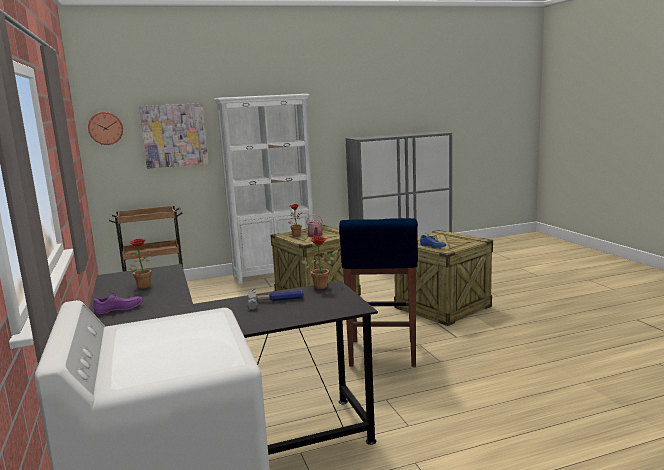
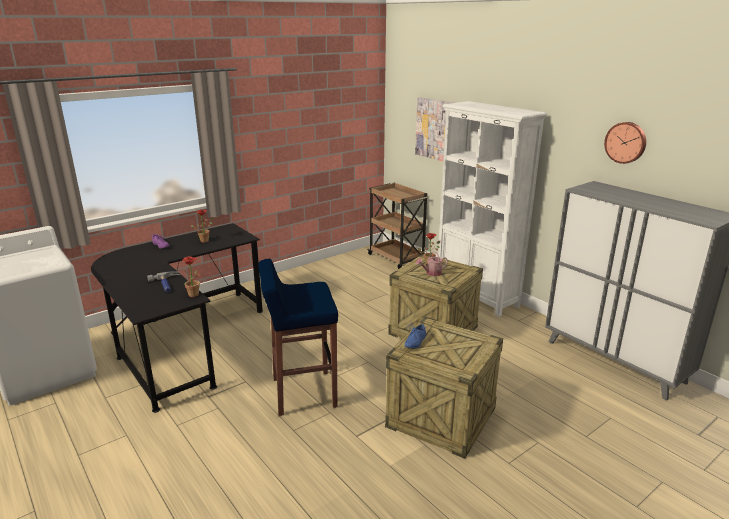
camera: 70 degrees right, 10 degrees up
(105, 128) = (398, 112): wall clock -> wall clock (626, 142)

